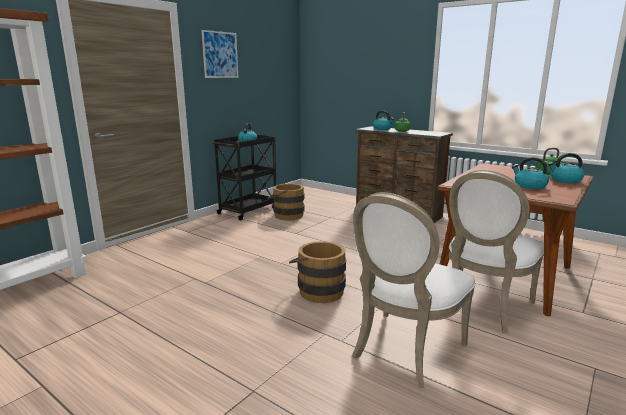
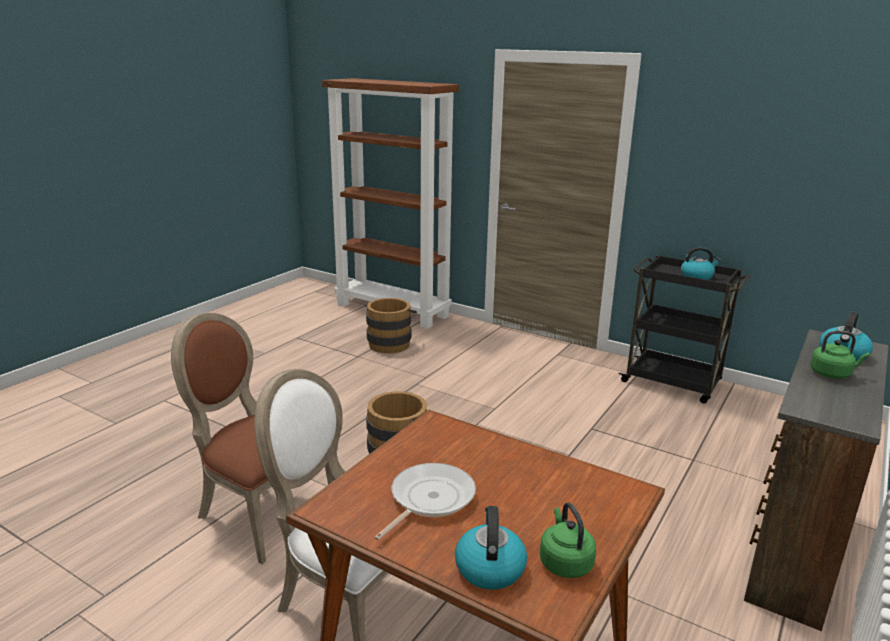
camera: 85 degrees right, 5 degrees up
(220, 55) = (709, 129): picture -> none
(286, 215) = (671, 415): brown bucket -> brown bucket (390, 343)
(404, 350) = (261, 511): white chair -> brown chair
(529, 186) = (429, 499): kettle -> frying pan

